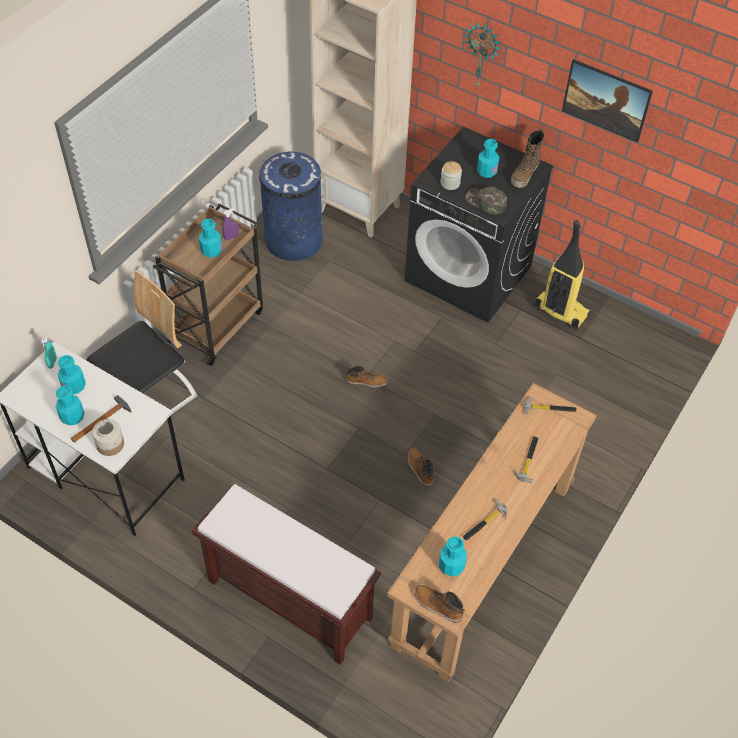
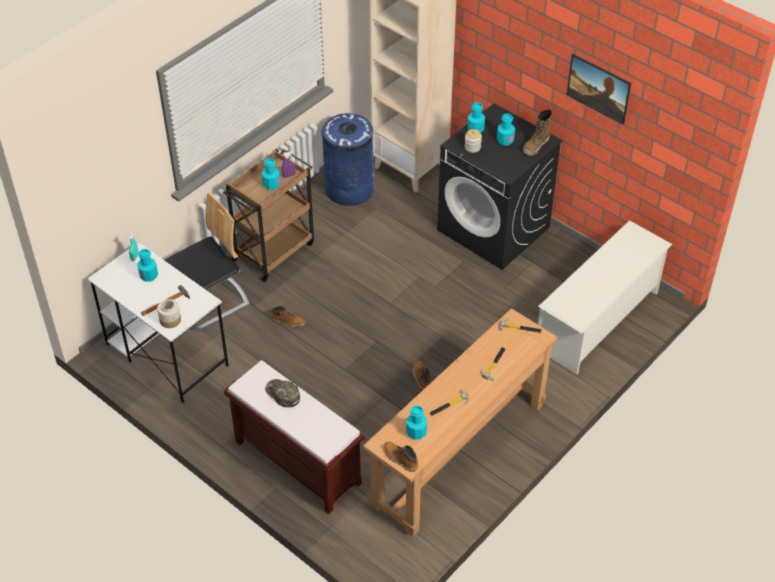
camera: 10 degrees right, 5 degrees down
(72, 416) = (144, 297): turquoise bottle -> turquoise bottle (475, 129)
(366, 381) = (389, 306): boot -> boot (288, 321)
(482, 54) = (506, 45): wall clock -> none
(485, 202) = (498, 164): green cap -> green cap (282, 394)
(559, 311) = (566, 267): vacuum cleaner -> none
(609, 374) = (597, 320): none -> white shoe rack

